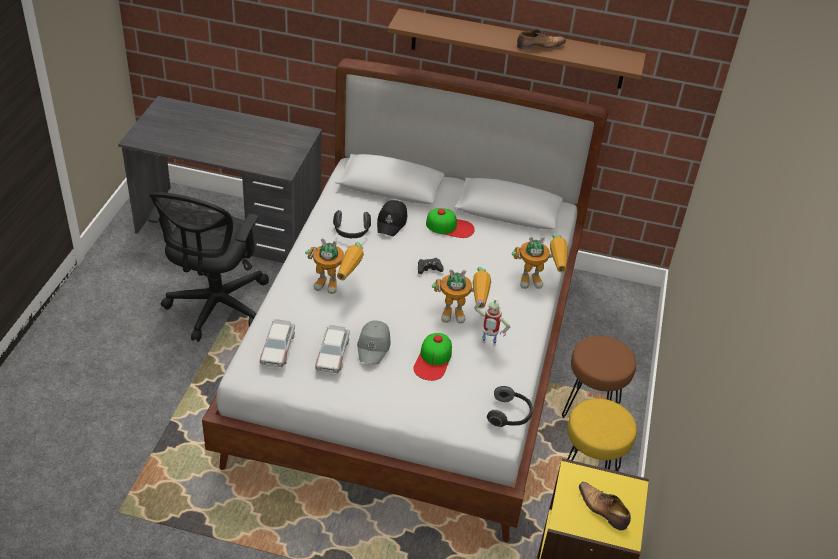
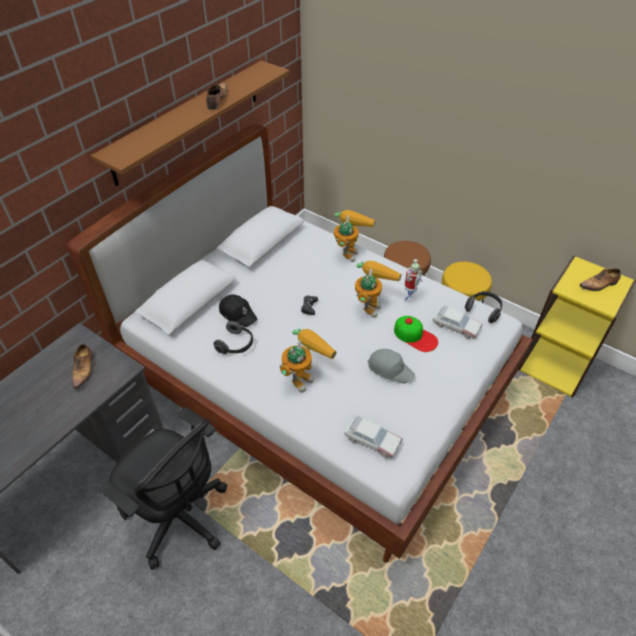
camera: 65 degrees left, 5 degrees up
(272, 149) = (84, 370): none -> shoe
(332, 354) = (392, 400): toy car -> toy car (455, 326)
(450, 226) = (263, 279): cap -> none

